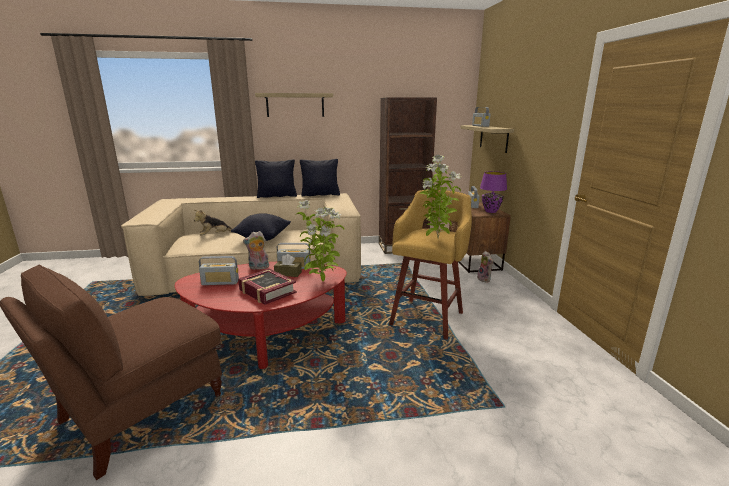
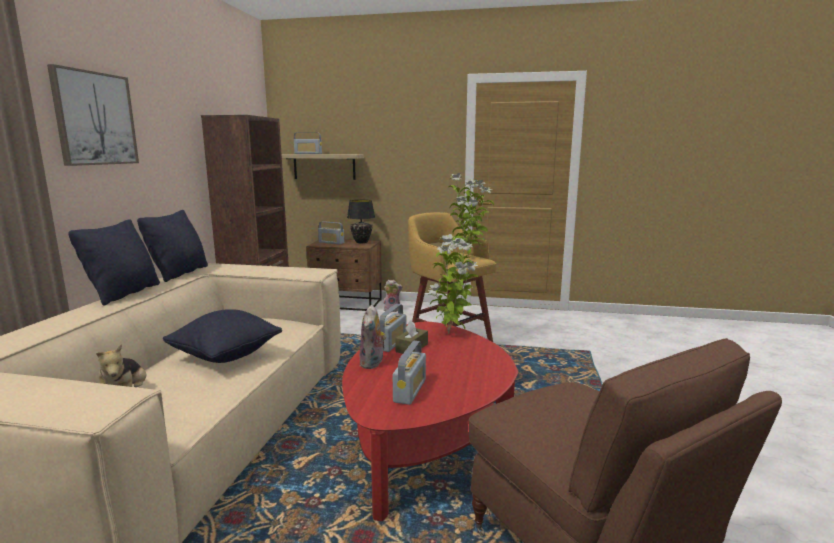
camera: 70 degrees left, 5 degrees down
(267, 291) = (462, 362): book -> none
(295, 105) = (95, 119): shelf -> picture
(491, 211) = (362, 242): purple table lamp -> black table lamp

